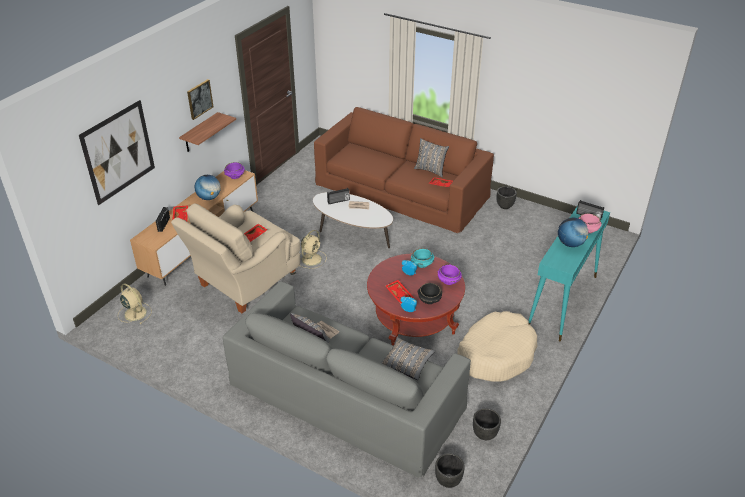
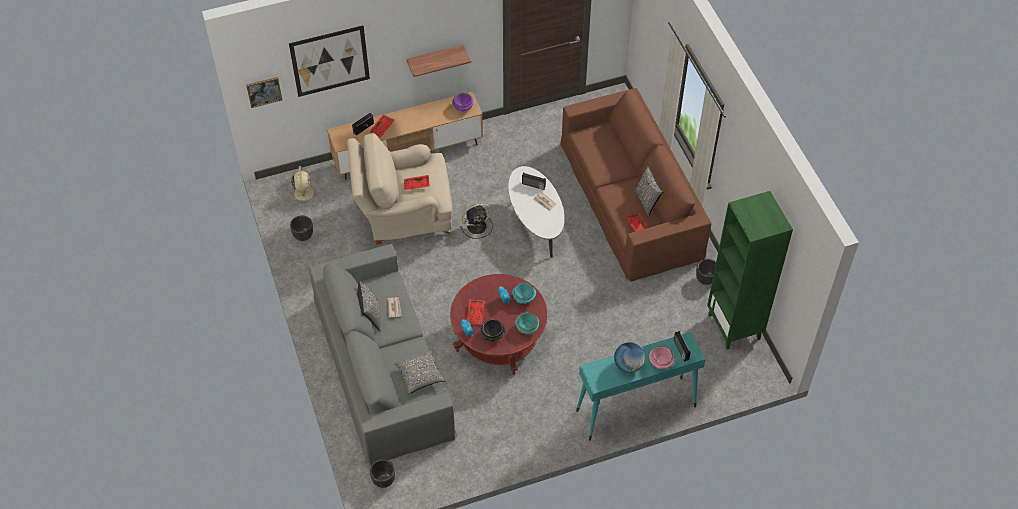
camera: 40 degrees right, 15 degrees up
(199, 99) = (440, 31): picture -> picture (264, 91)
(209, 198) = (421, 120): globe -> none
(312, 258) = (477, 226): beige fan -> black fan
(448, 281) = (527, 328): purple bowl -> turquoise bowl
(484, 434) = (444, 468): black planter -> black planter (303, 236)
(496, 354) = (526, 414): beige dog bed -> none
(555, 220) = (734, 326): none -> green bookcase

